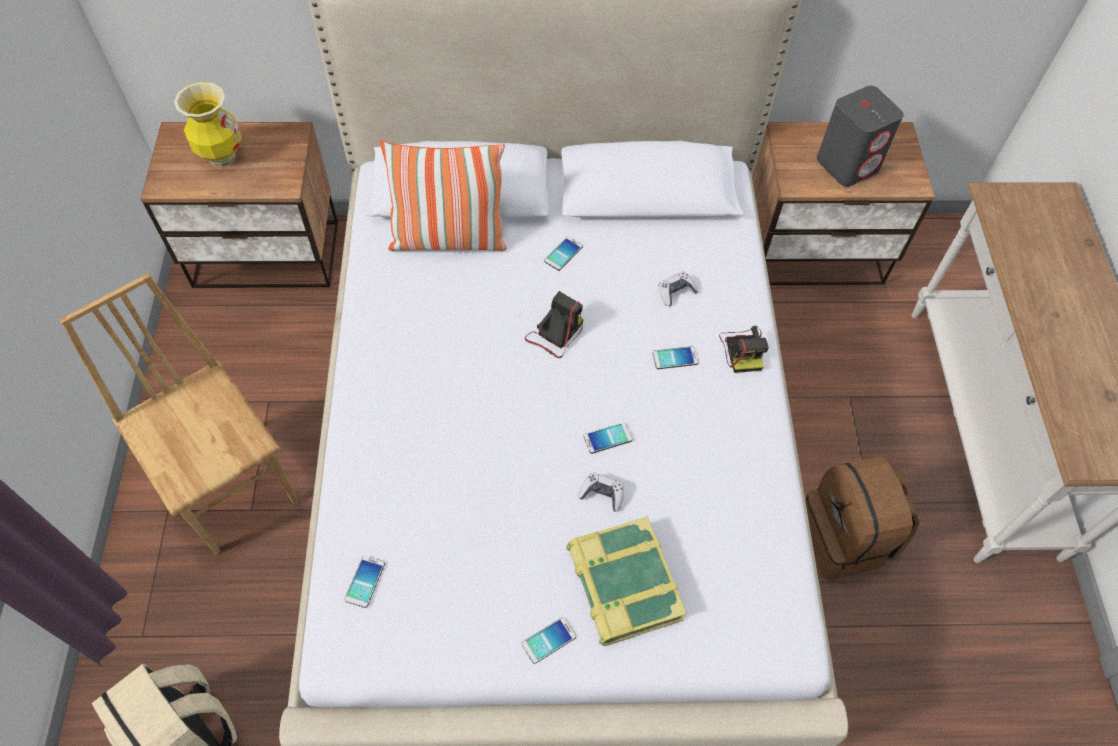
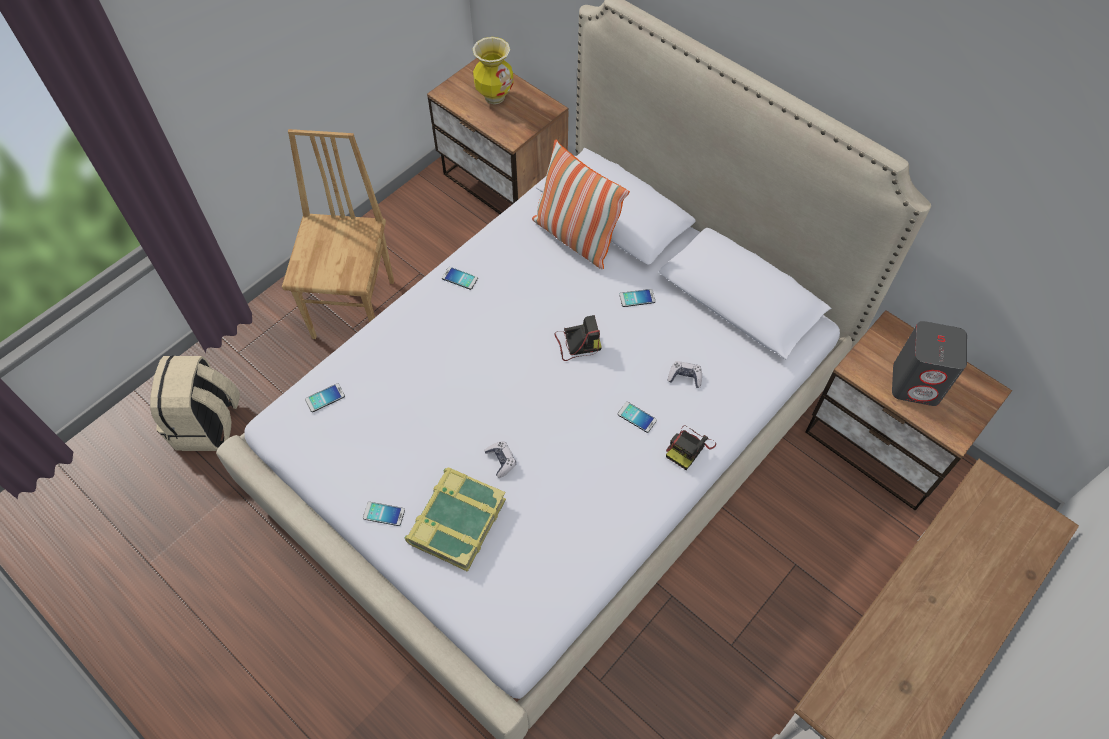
camera: 45 degrees right, 0 degrees up
(607, 438) = (540, 431): phone -> phone (460, 278)
(846, 538) = (687, 651): brown backpack -> none

